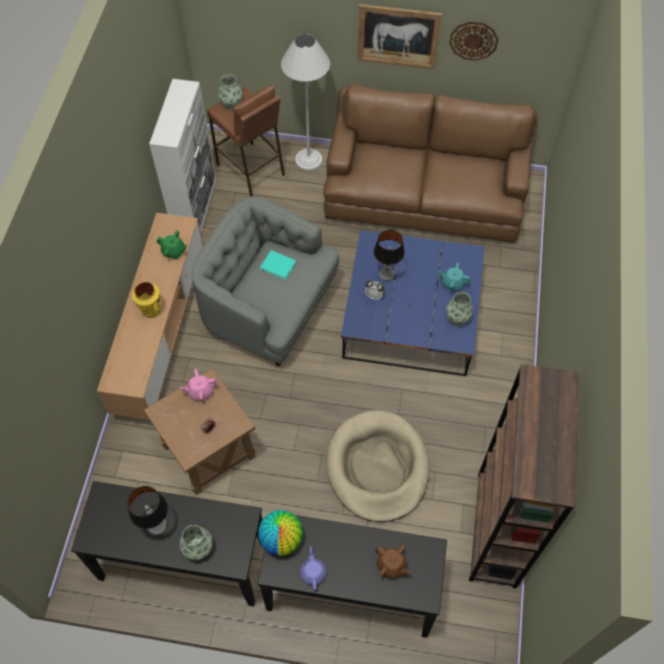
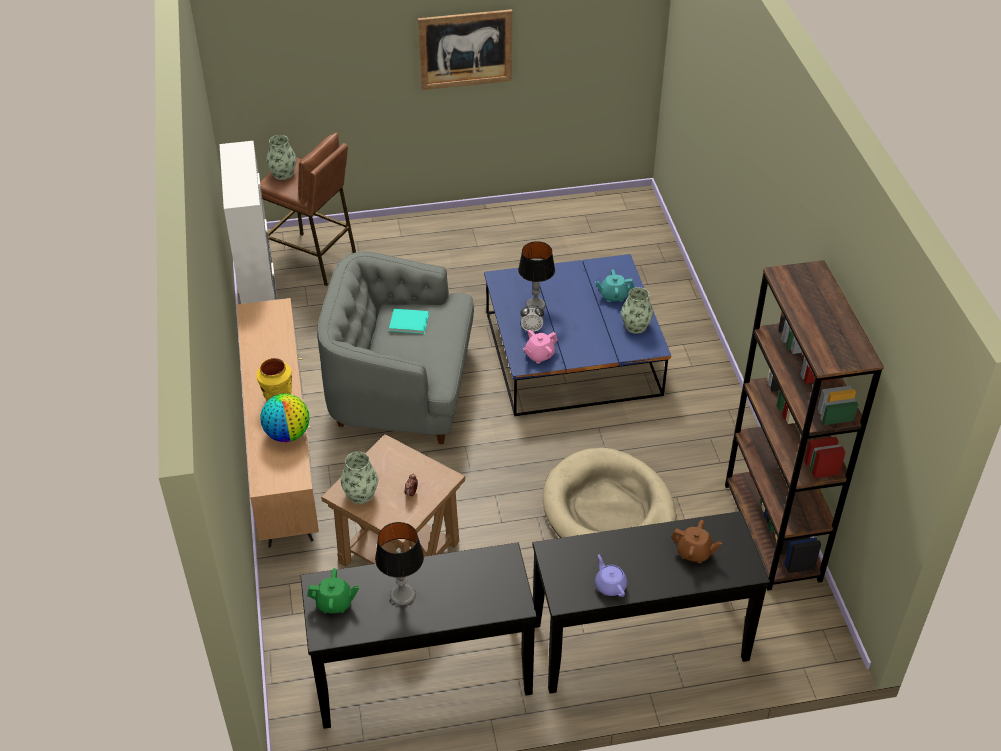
camera: 20 degrees left, 15 degrees down
(174, 252) = (278, 337): green teapot -> green teapot (334, 603)
(198, 548) = (464, 602): vase -> vase (361, 494)
(200, 391) = (382, 460): pink teapot -> pink teapot (539, 355)
(281, 539) = (557, 565): globe -> globe (287, 434)
(308, 160) = (378, 234): white floor lamp -> none
(424, 195) = (529, 237): brown sofa -> none
(473, 40) = (550, 35): wall clock -> none

